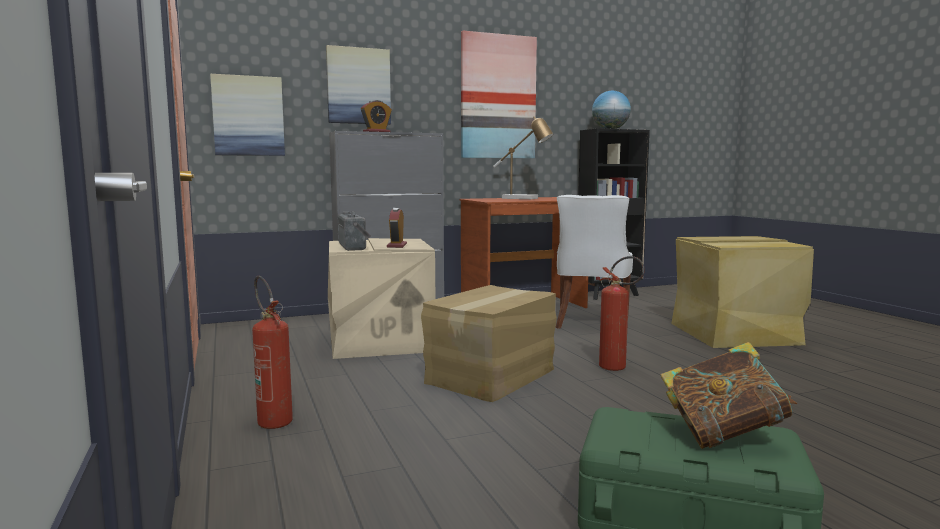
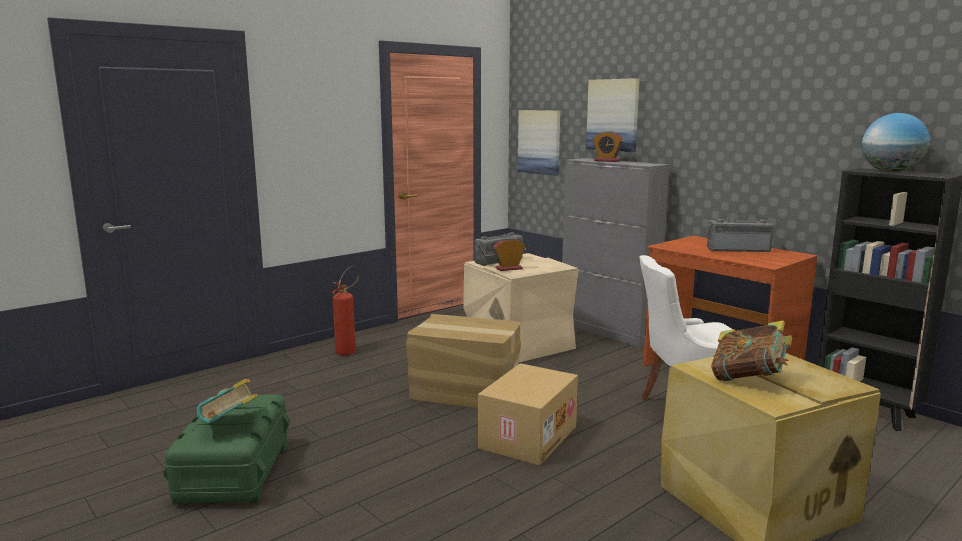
camera: 70 degrees right, 5 degrees up
(498, 97) = (750, 122): picture -> none
(524, 198) = (737, 249): table lamp -> radio
(618, 368) = (527, 436): fire extinguisher -> cardboard box
(748, 243) = (748, 379): none -> book

